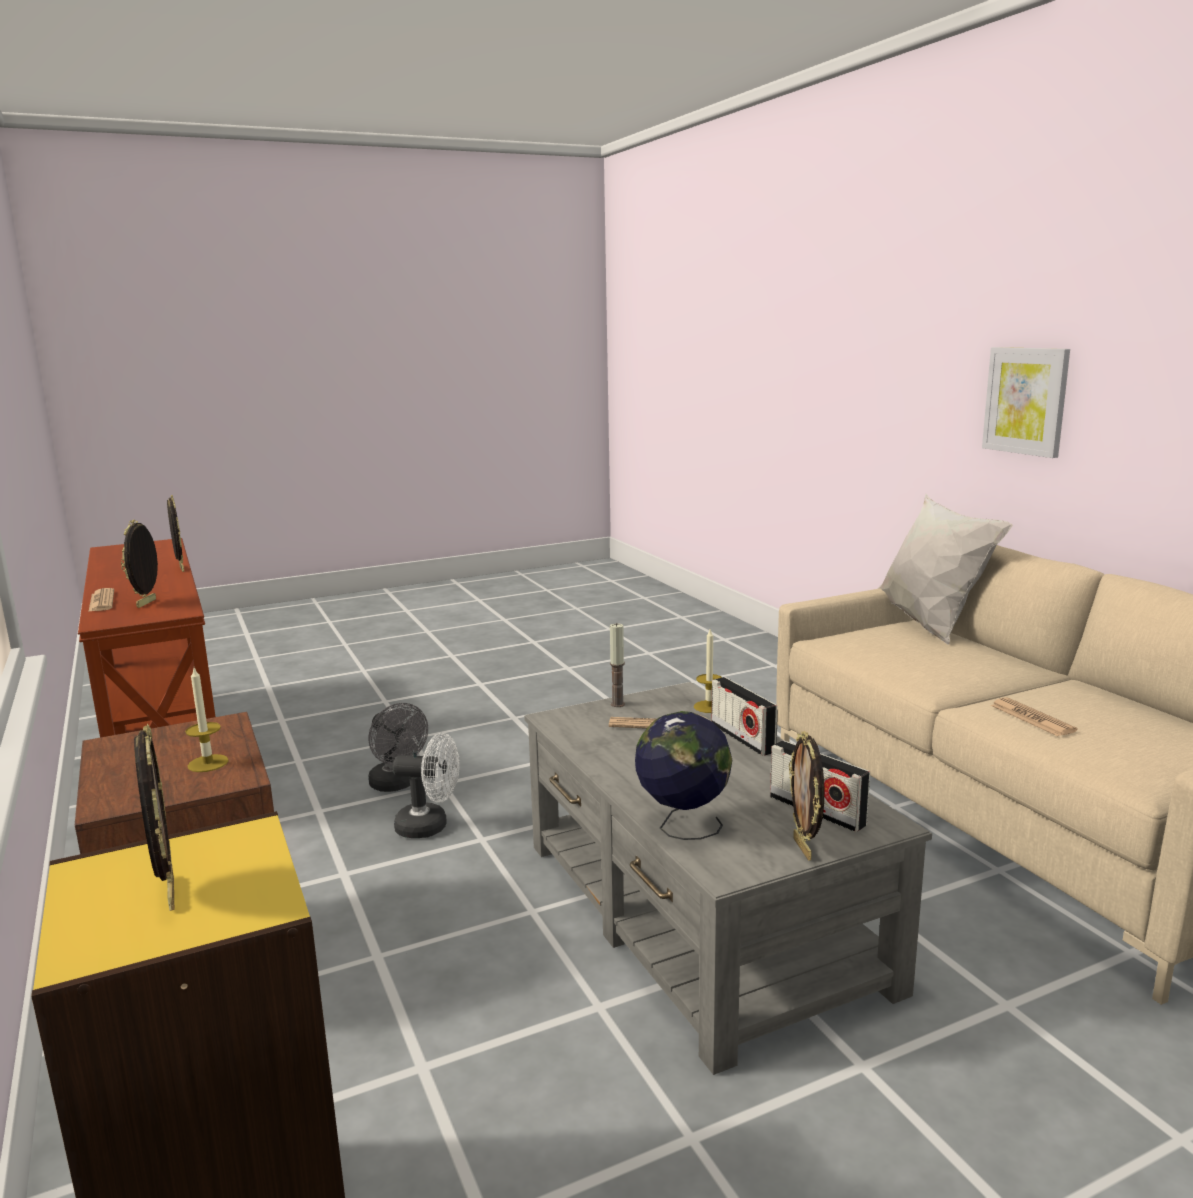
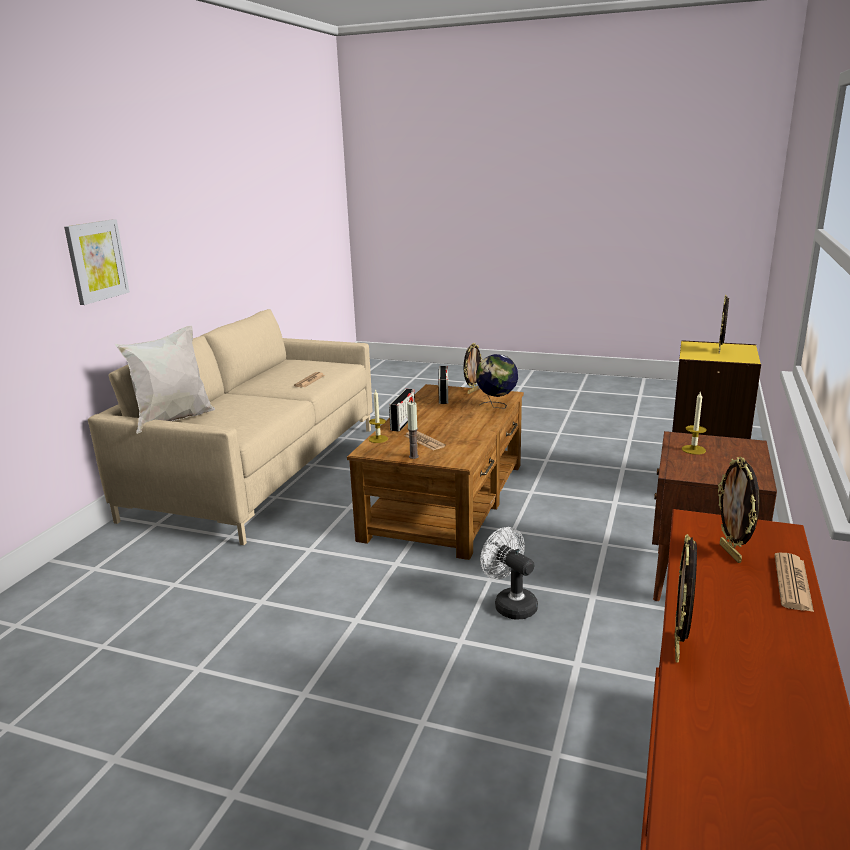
camera: 135 degrees left, 5 degrees up
(147, 603) = (731, 553): picture frame -> picture frame turned 120 degrees clockwise
(397, 785) = (494, 659): grey fan -> none
(698, 914) = (447, 500): grey coffee table -> brown coffee table

